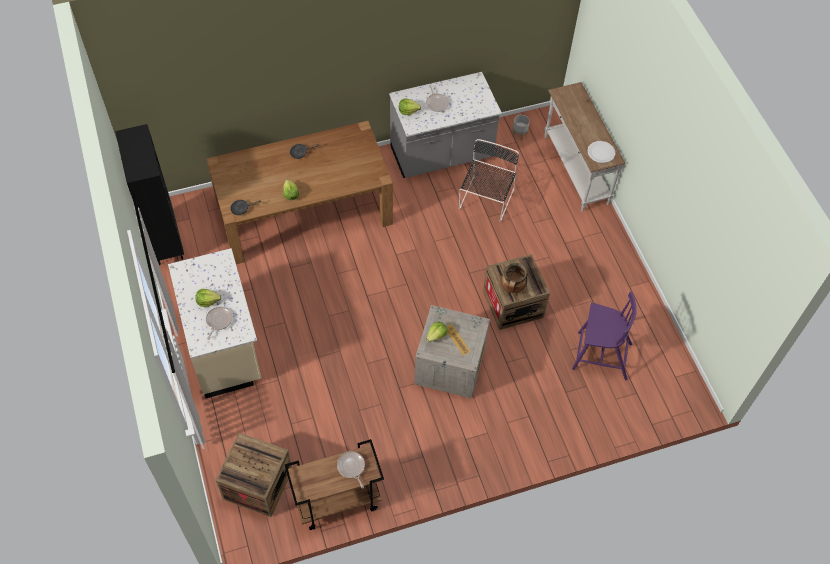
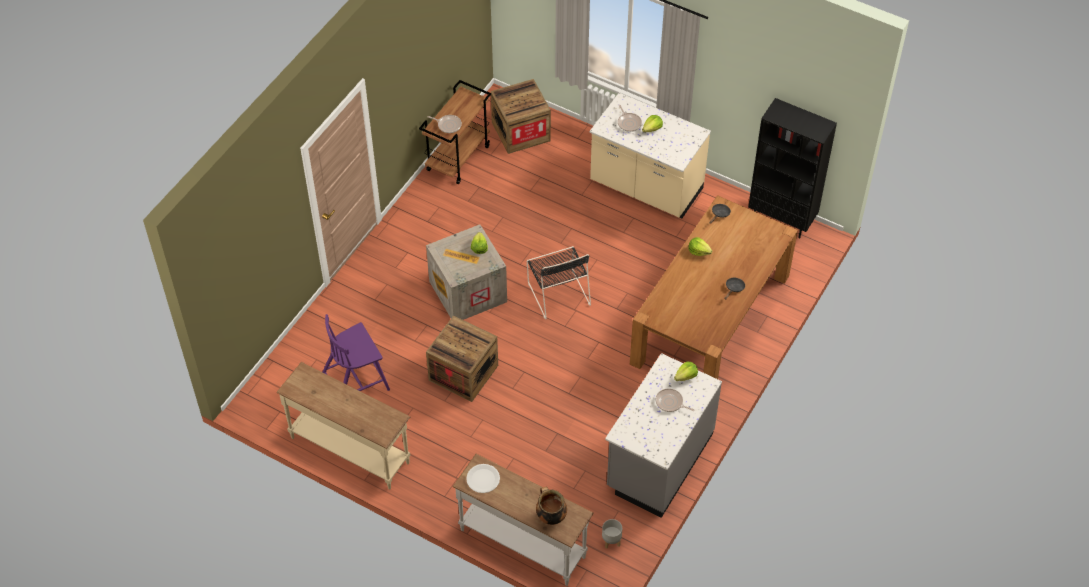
camera: 140 degrees right, 5 degrees down
(486, 200) = (574, 447): black chair -> black chair (558, 292)
(512, 288) = (459, 333): cooking pot -> cooking pot (550, 517)
(642, 309) = (350, 449): none -> beige console table

